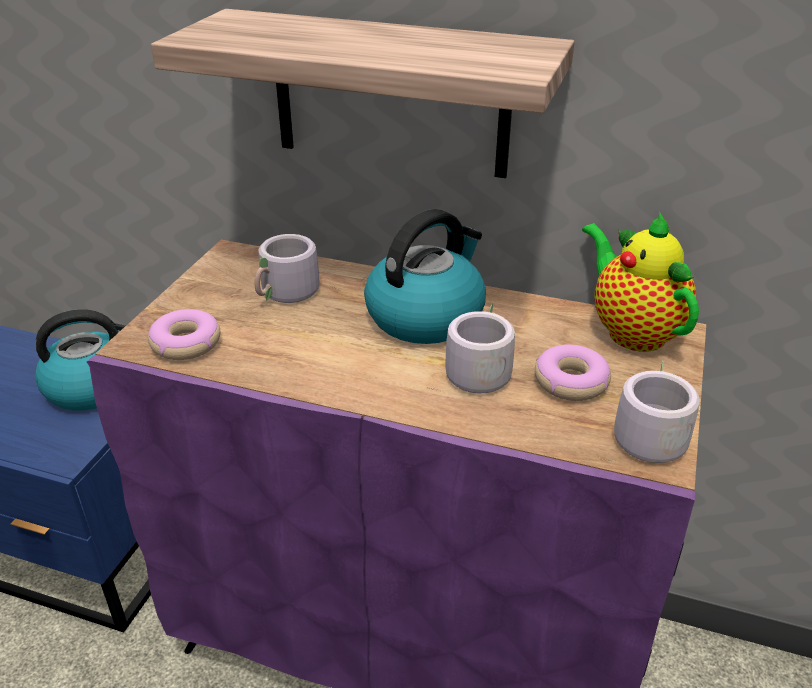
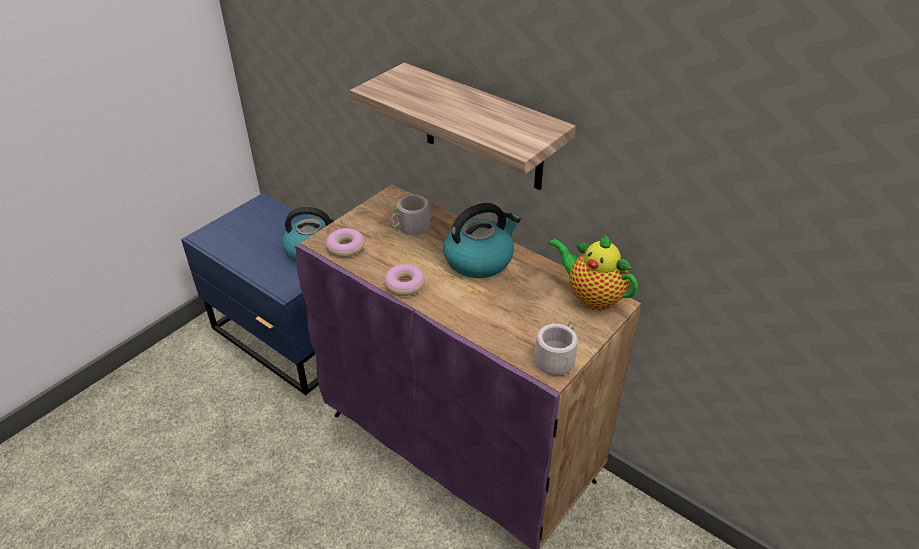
camera: 20 degrees right, 5 degrees up
(476, 370) = (487, 299): grey mug -> none
(571, 381) = (535, 318): donut -> donut (405, 285)
(631, 331) = (591, 296): teapot -> teapot turned 45 degrees counterclockwise

